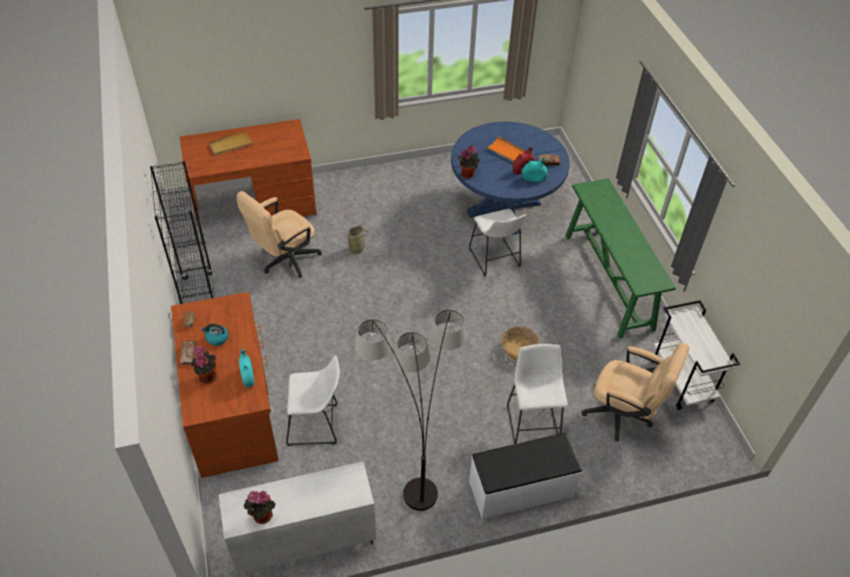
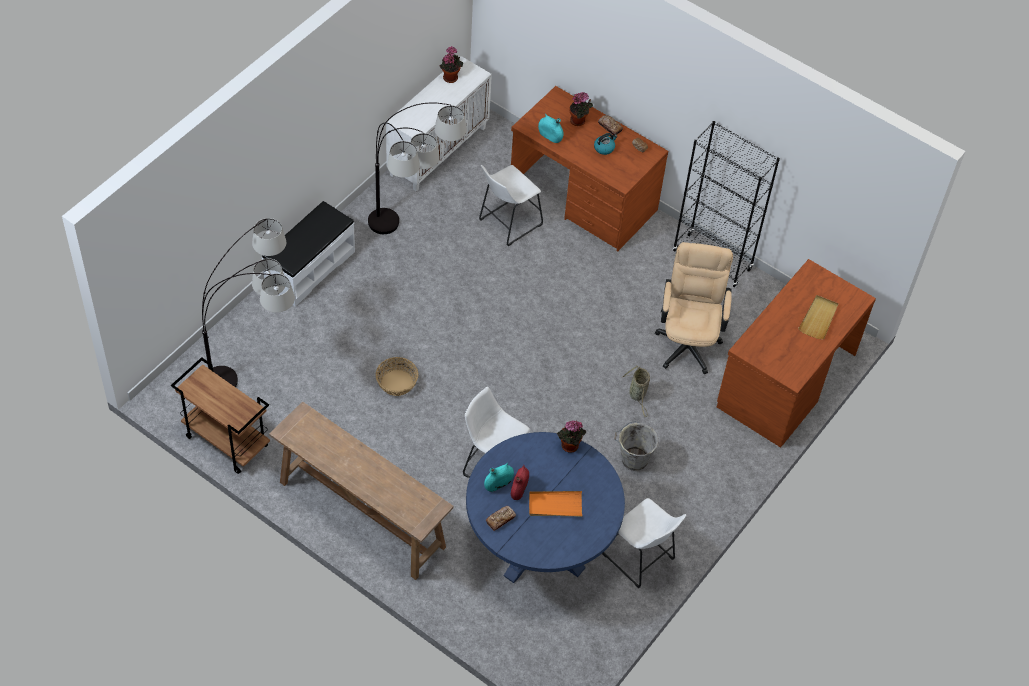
camera: 140 degrees right, 5 degrees up
(401, 217) = (633, 459): none -> grey bucket
(532, 420) = (338, 326): white stool -> white stool (640, 559)
(608, 281) = (361, 514): green console table -> brown console table
(623, 415) = (262, 376): beige office chair -> floor lamp
(682, 381) = (226, 441): white cart -> brown cart

